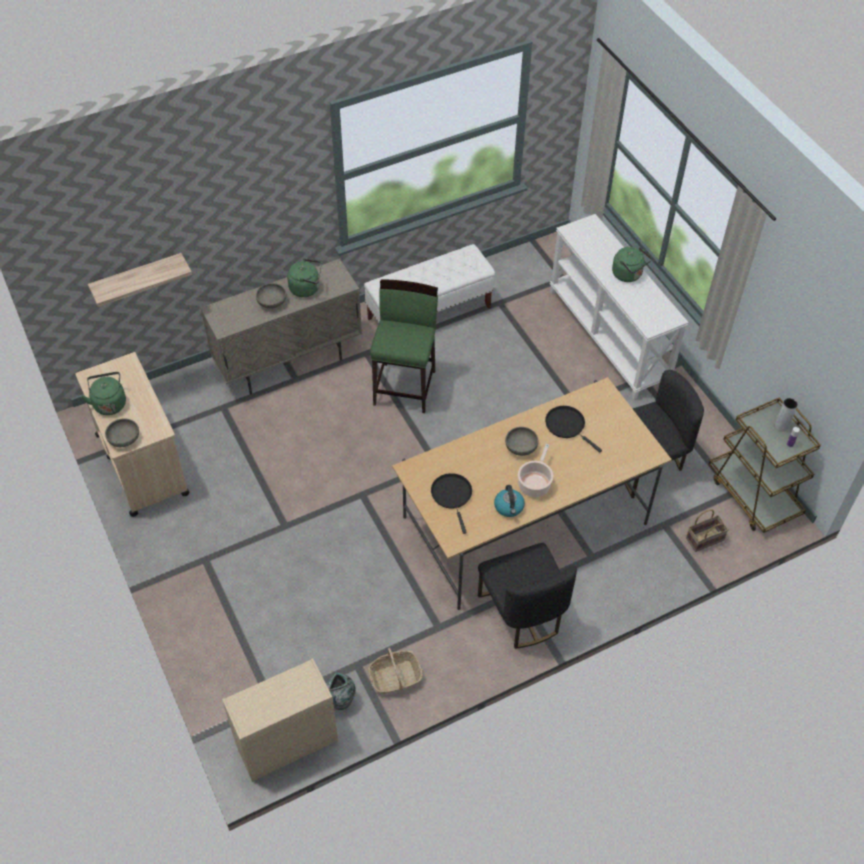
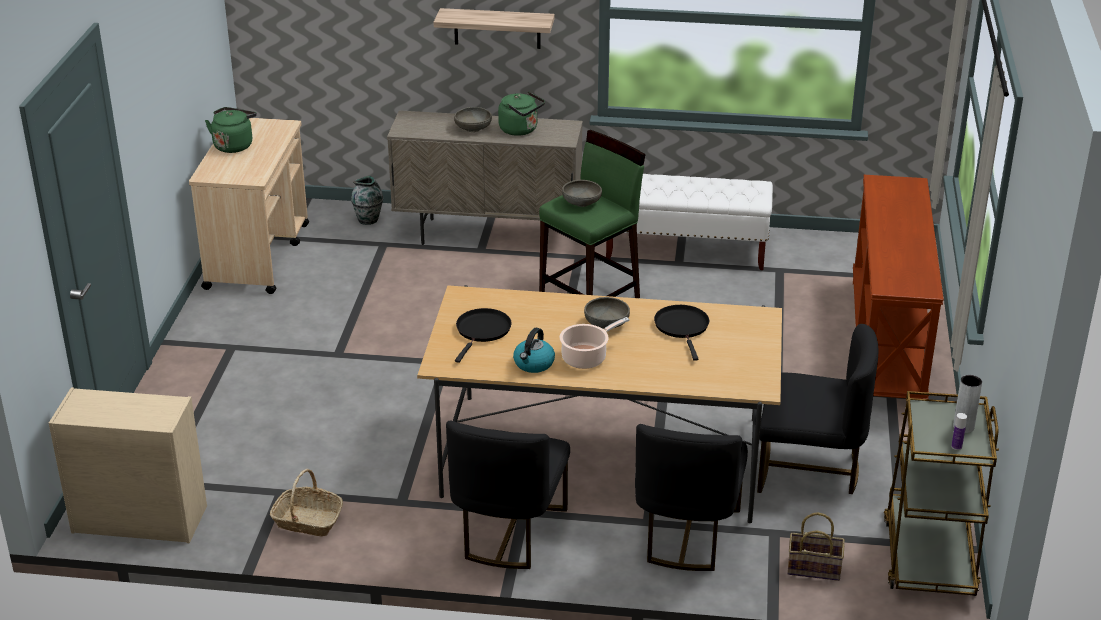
camera: 35 degrees right, 20 degrees down
(124, 439) = (215, 172): grey bowl -> grey bowl (581, 203)
(137, 279) = (342, 48): shelf -> shelf (497, 28)
(341, 700) = (231, 513): vase -> vase (368, 220)
(609, 336) = (888, 344): white console table -> brown console table
(620, 554) = (686, 535): none -> black chair
(628, 275) = (910, 237): green kettle -> none

